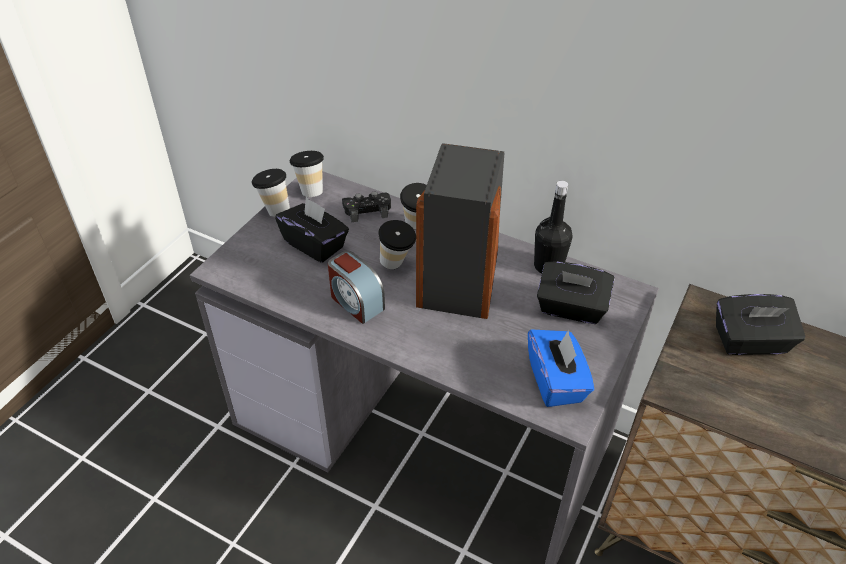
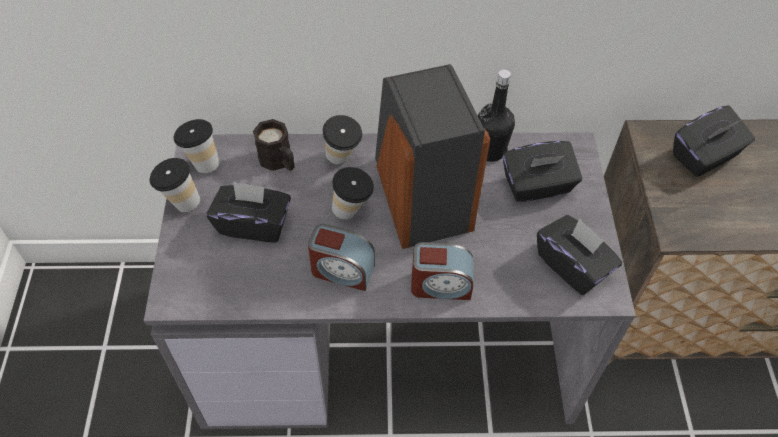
camera: 30 degrees left, 10 degrees up
(367, 210) = (279, 162): black game controller -> black mug
(427, 346) = (440, 285): none -> alarm clock
(556, 381) = (572, 266): blue tissue box -> black tissue box

